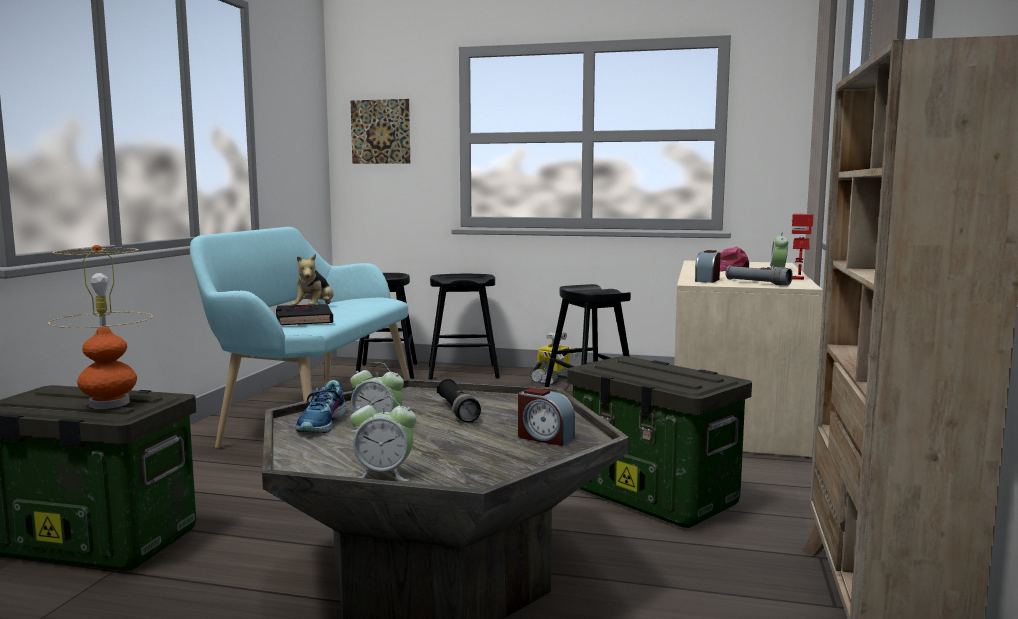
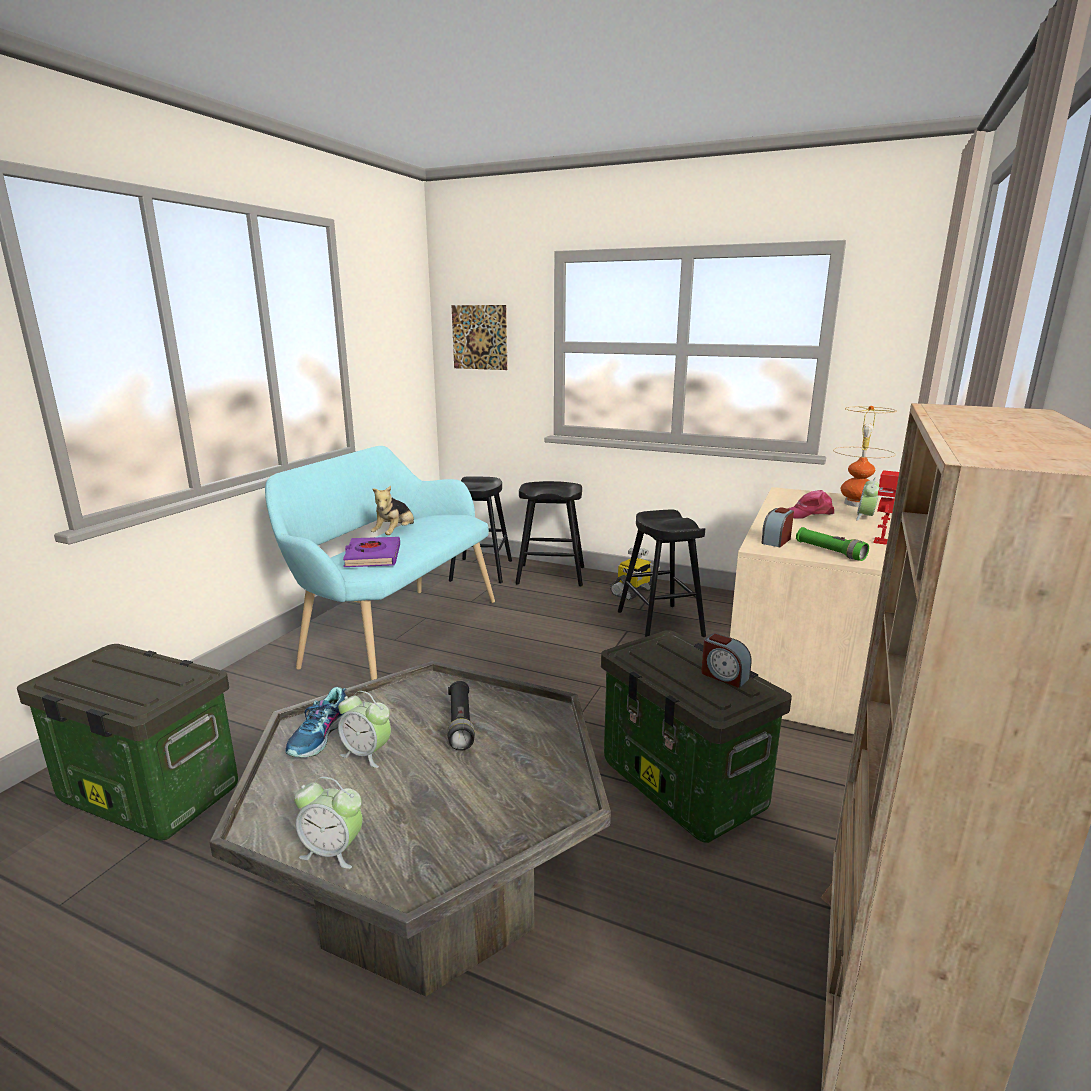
camera: 10 degrees right, 10 degrees up
(109, 403) = (141, 687): table lamp -> table lamp (856, 504)
(303, 320) = (372, 557): black book -> purple book
(544, 437) = (527, 791): alarm clock -> alarm clock (724, 676)
(757, 283) = (830, 552): grey flashlight -> green flashlight

